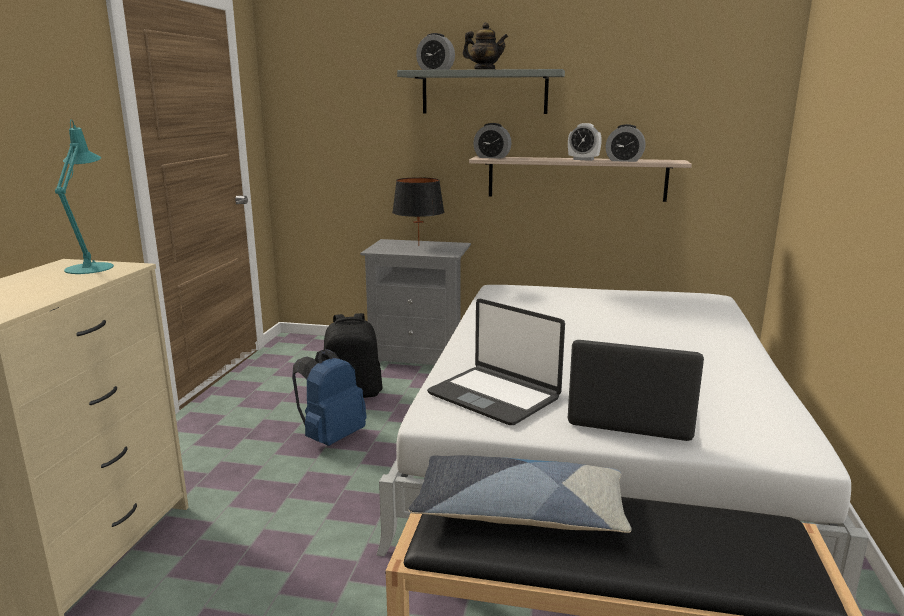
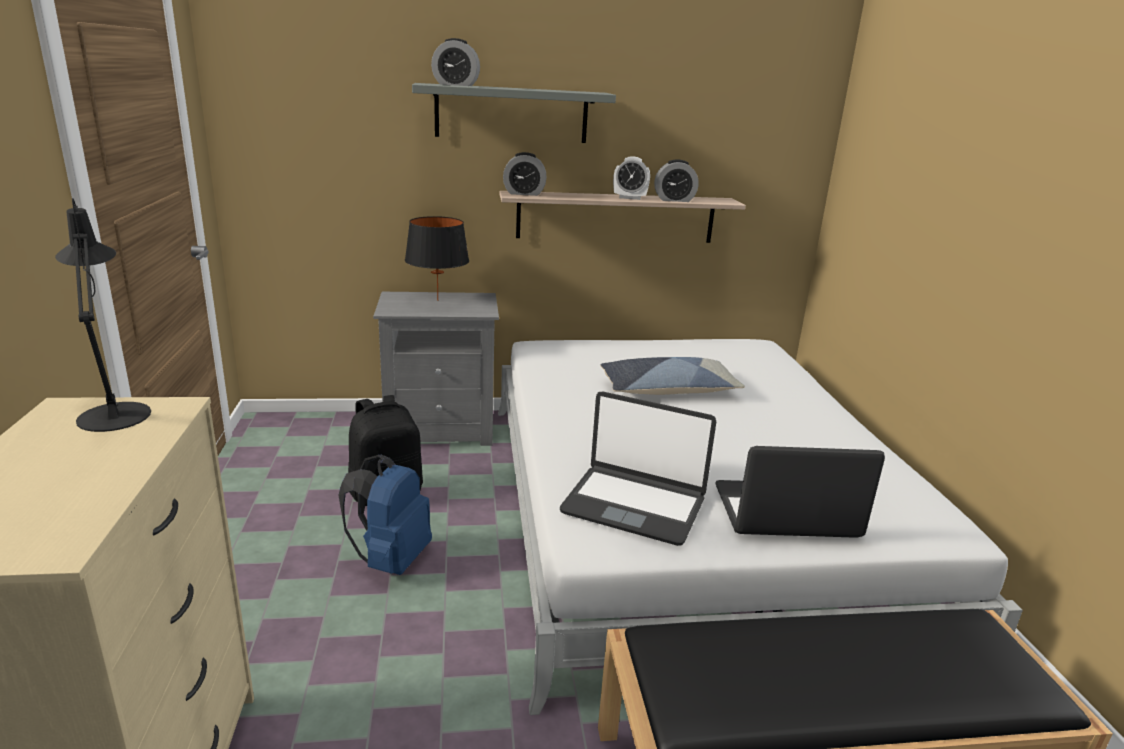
camera: 20 degrees left, 5 degrees up
(91, 266) = (115, 412): turquoise table lamp -> black table lamp
(484, 69) = (517, 88): teapot -> none
(519, 511) = (745, 658): pillow -> pillow (668, 389)

